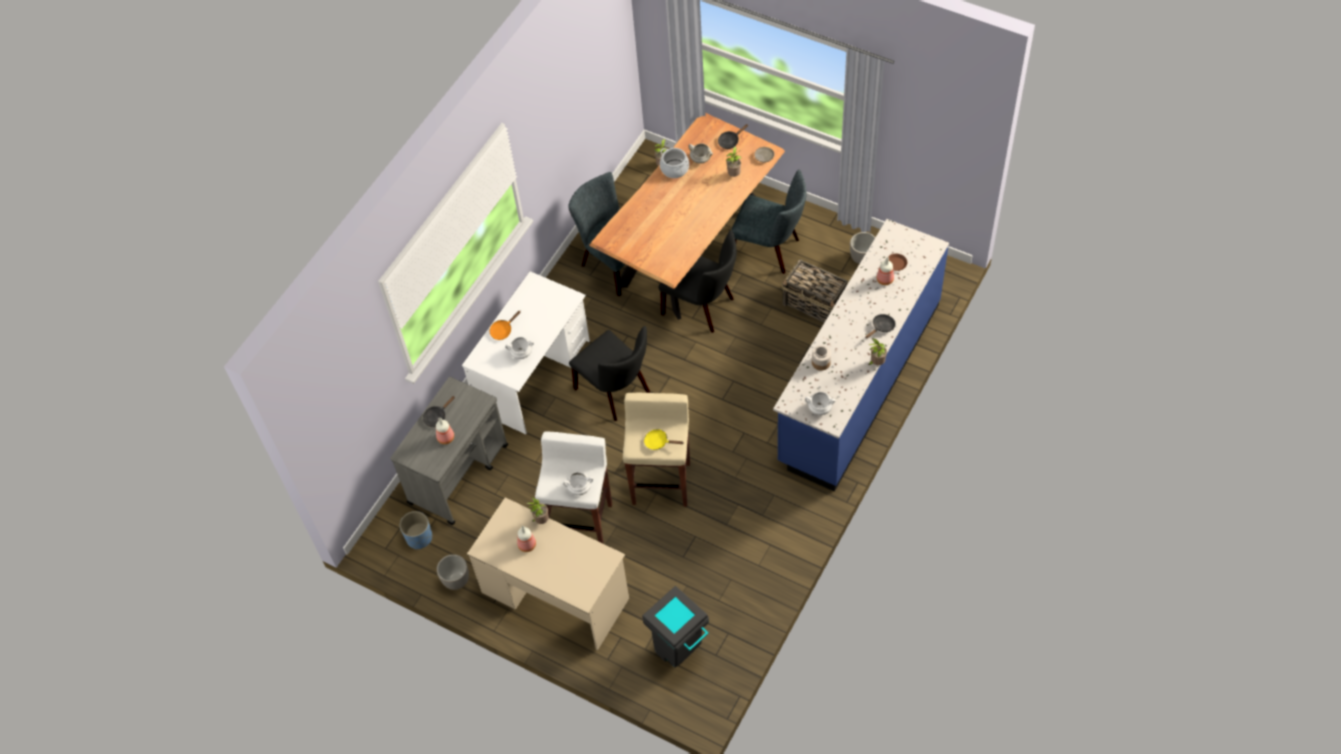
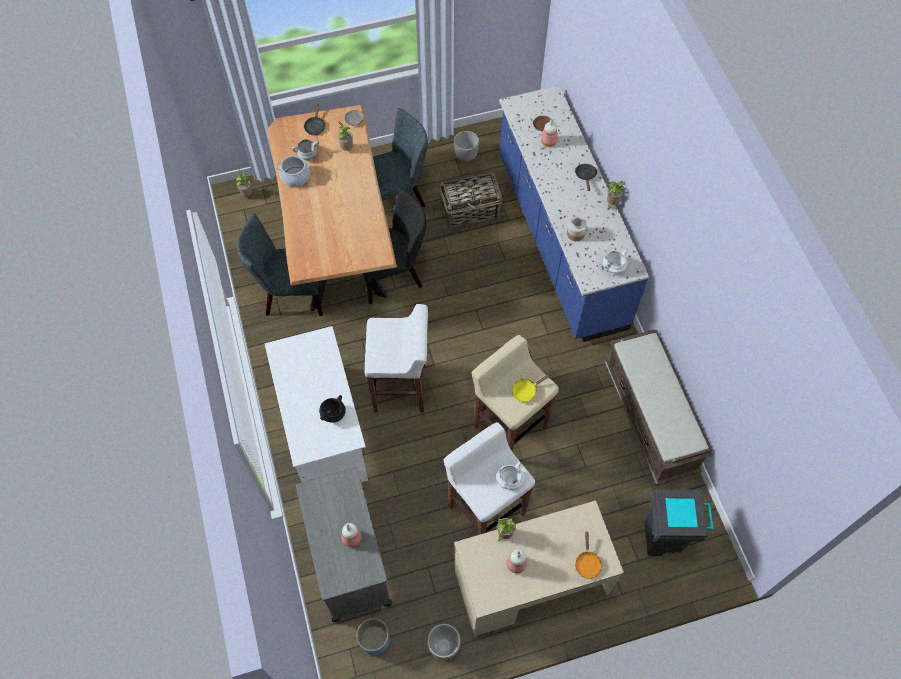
camera: 50 degrees left, 5 degrees up
(437, 417) = (324, 527): black frying pan -> none
(503, 330) = (296, 408): orange frying pan -> orange frying pan (587, 563)
(521, 353) = (333, 414): white cooking pot -> black cooking pot
(616, 392) = (401, 388): black chair -> white stool
(771, 567) = (650, 419): none -> brown bench

